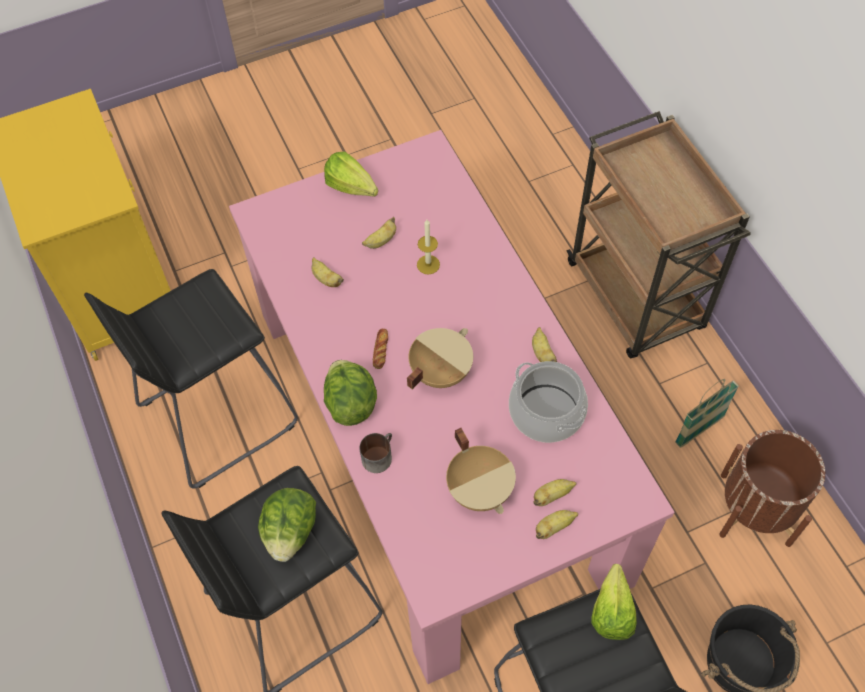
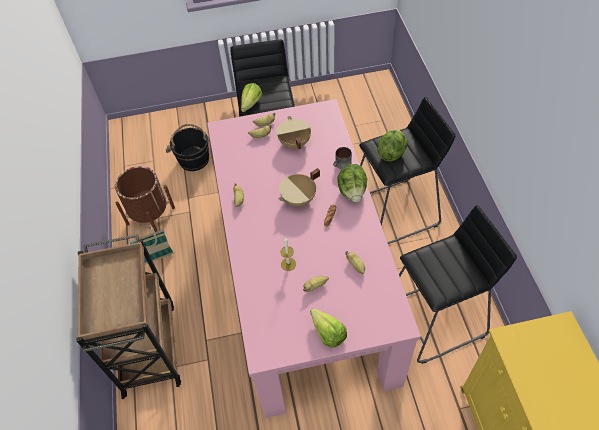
camera: 165 degrees left, 5 degrees down
(545, 413) = (249, 170): cooking pot -> none

